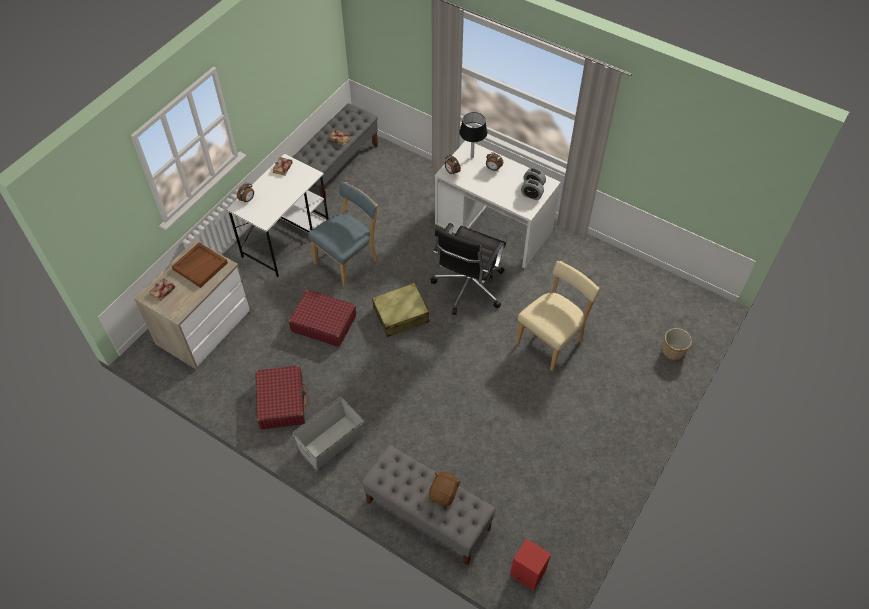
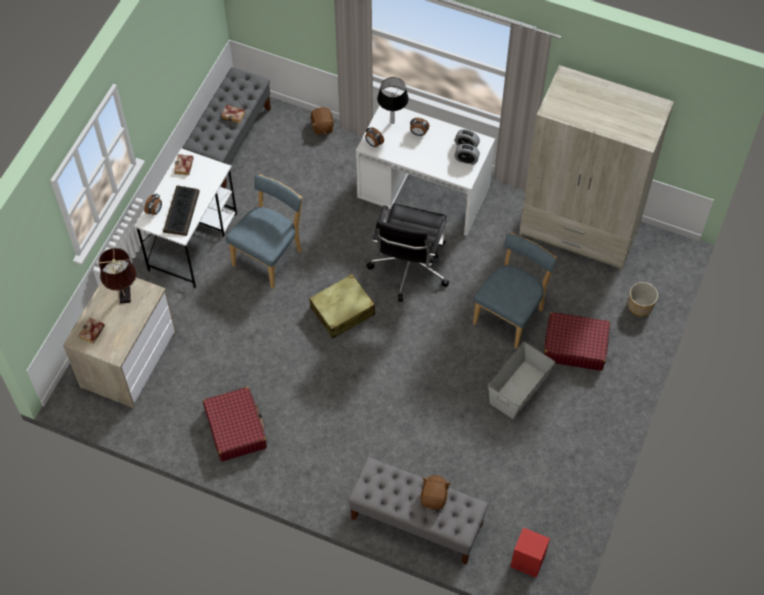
camera: 10 degrees left, 5 degrees up
(200, 266) = (124, 297): brown tray -> brown table lamp
(270, 203) = (181, 211): none -> keyboard
(323, 323) = (260, 333): red suitcase -> red suitcase (574, 346)
(331, 442) = (299, 462): grey storage box -> grey storage box (518, 389)
(417, 165) = (322, 127): none -> brown plush toy
(552, 340) = (510, 314): beige chair -> blue chair
(627, 278) = (579, 230): none -> beige wardrobe

